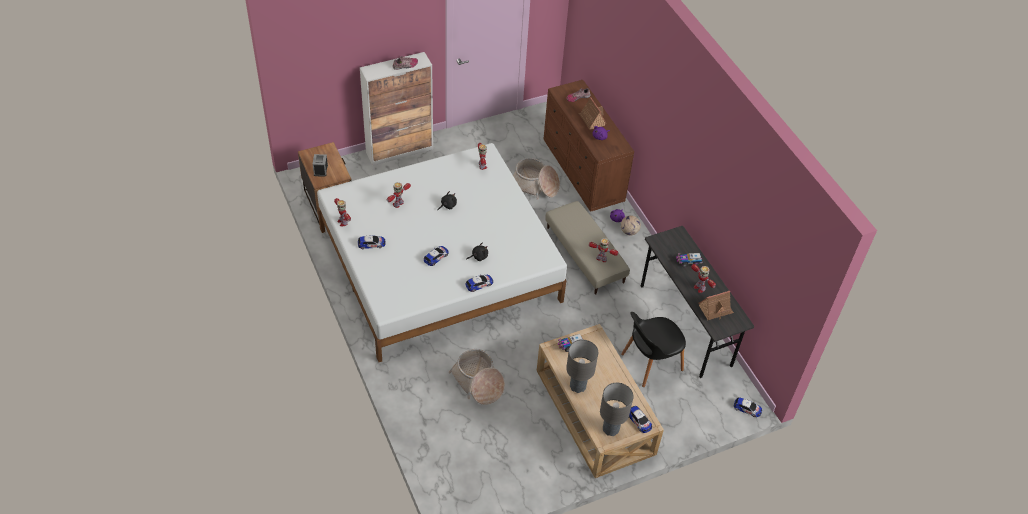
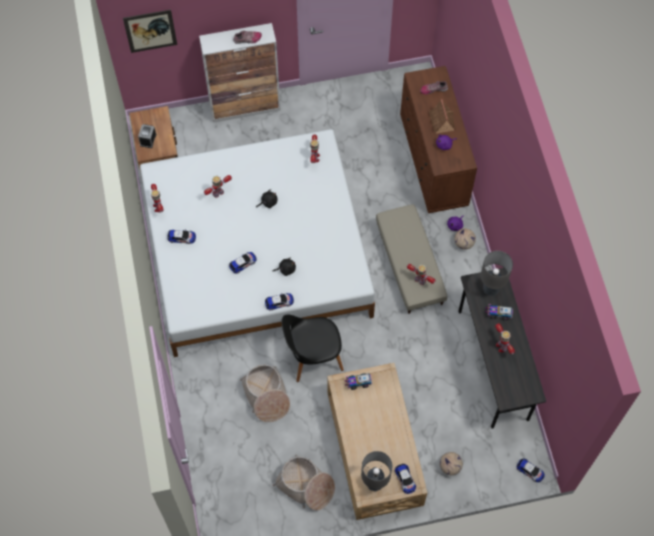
camera: 15 degrees right, 15 degrees up
(315, 64) = (150, 31): none -> picture
(535, 186) = (377, 171): basket -> basket (305, 485)
(578, 386) = (354, 430): grey table lamp -> grey table lamp (491, 289)
(650, 363) = (444, 402): black chair -> black chair (312, 356)
(671, 416) = (450, 466): none -> football
(715, 309) = (511, 374): toy house -> none

